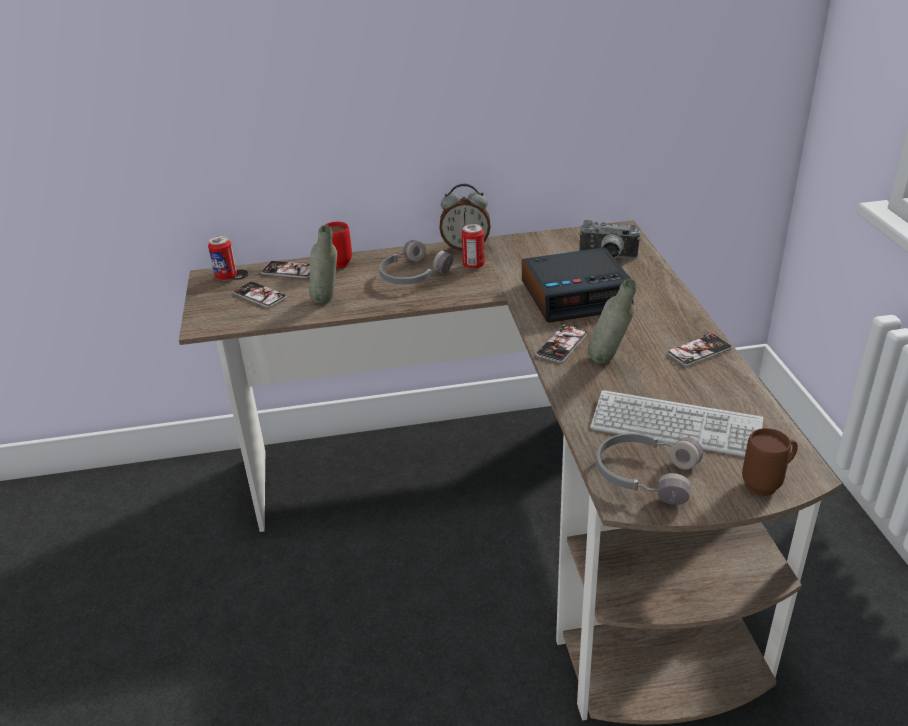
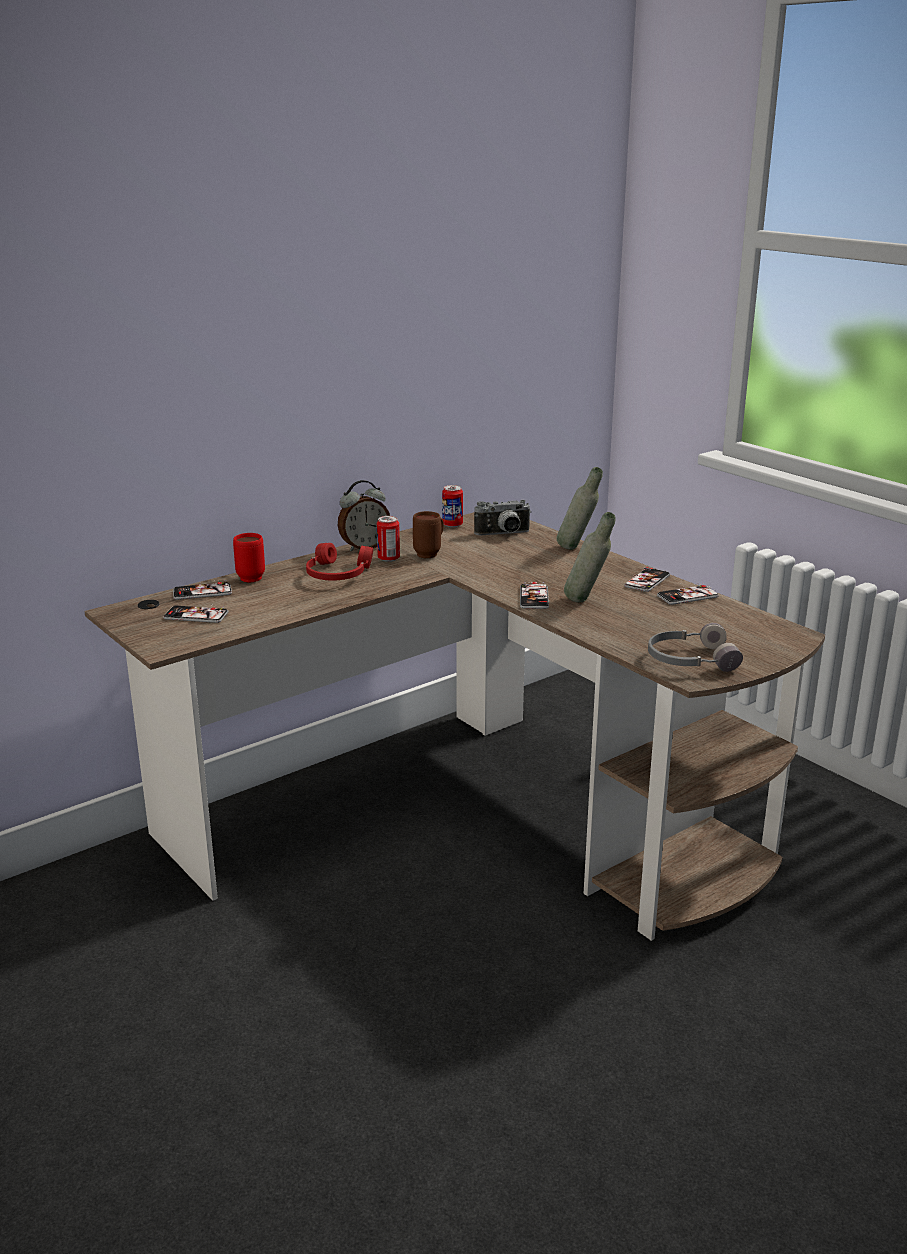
camera: 30 degrees left, 10 degrees down
(226, 277) = (138, 608): can -> can (452, 525)
(327, 304) = (278, 609): grey bottle -> grey bottle (577, 549)
(412, 275) = (337, 575): grey headphones -> red headphones
(576, 295) = (507, 563): alarm clock -> none
(675, 426) = (680, 628): keyboard -> none
(724, 383) = (687, 596): none -> phone
(767, 484) = (779, 646): brown mug -> brown mug (430, 553)

